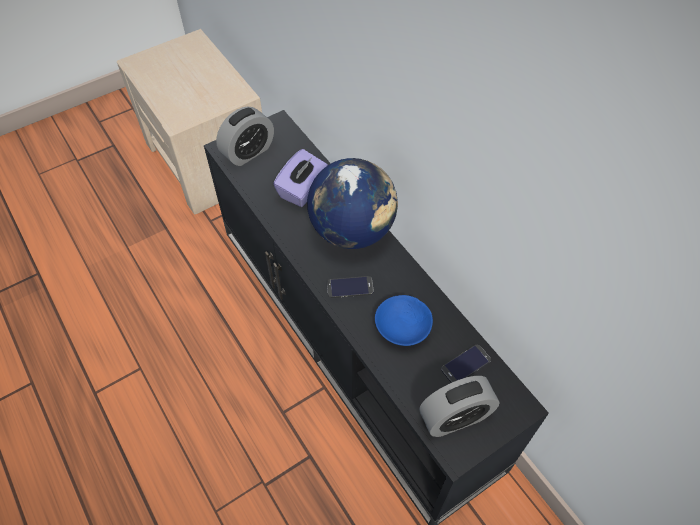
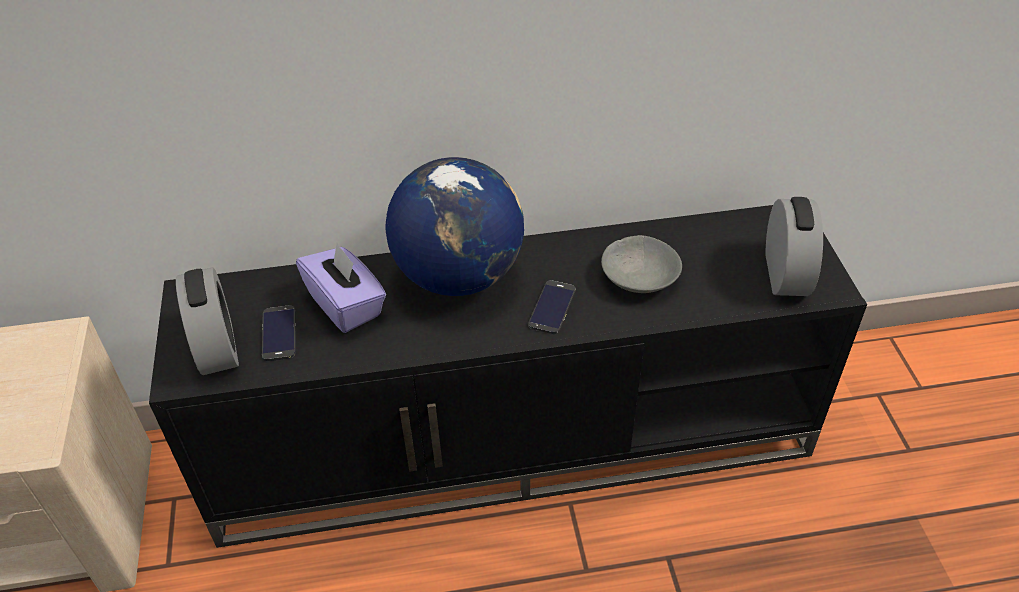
camera: 65 degrees left, 10 degrees down
(403, 326) = (639, 276): blue bowl -> grey bowl
(465, 364) = (718, 241): phone -> phone (279, 333)

